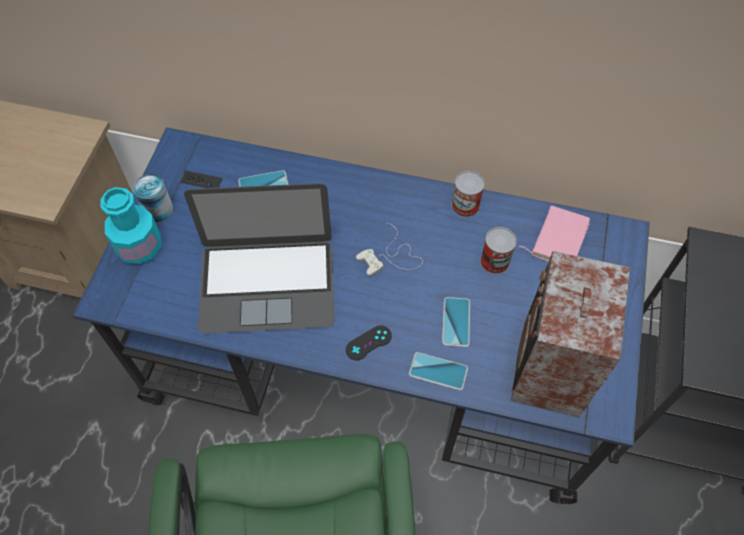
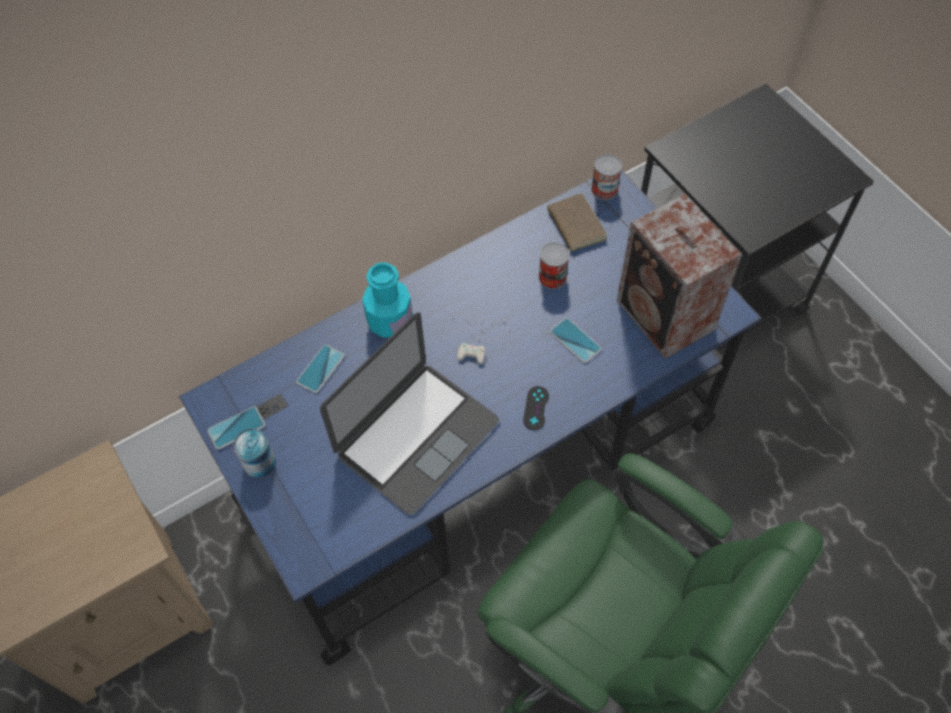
camera: 45 degrees left, 0 degrees up
(140, 247) = (281, 502): turquoise bottle -> turquoise bottle (390, 321)
(438, 371) = (601, 383): phone -> phone (236, 428)
(465, 206) = (488, 256): can -> can (604, 189)
(557, 238) = (574, 225): pink book -> brown book

